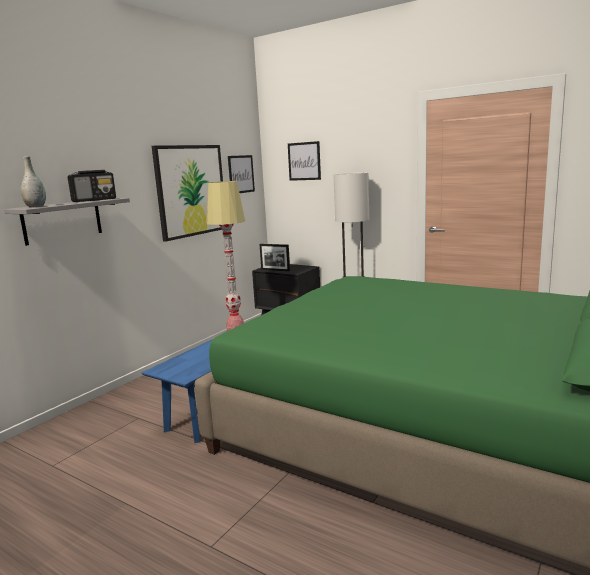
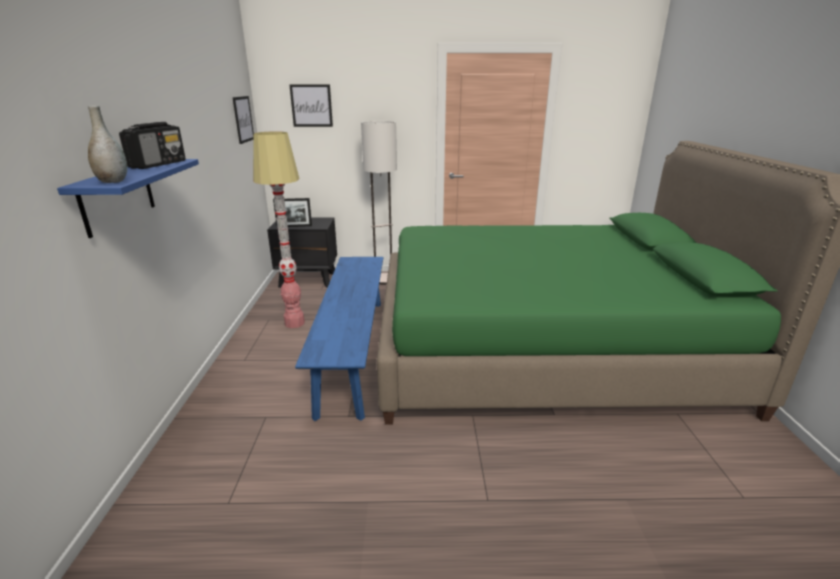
camera: 35 degrees left, 10 degrees up
(62, 221) = (118, 196): grey shelf -> blue shelf
(191, 190) = (213, 142): picture -> none

